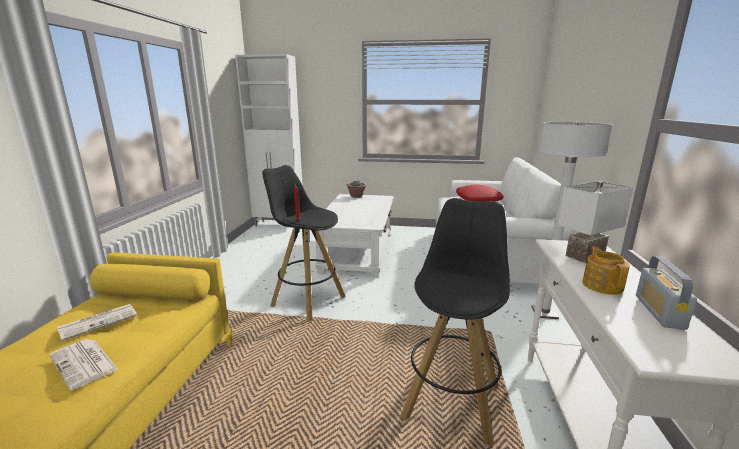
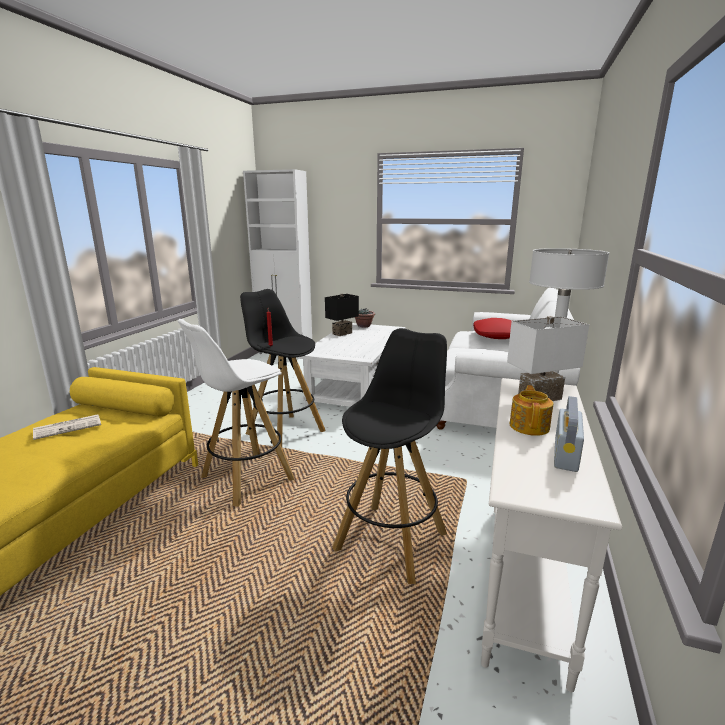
camera: 10 degrees right, 0 degrees up
(84, 363) = (45, 458): newspaper -> none
(287, 353) = (245, 479): none -> white stool
(341, 204) = (342, 334): none -> black table lamp

